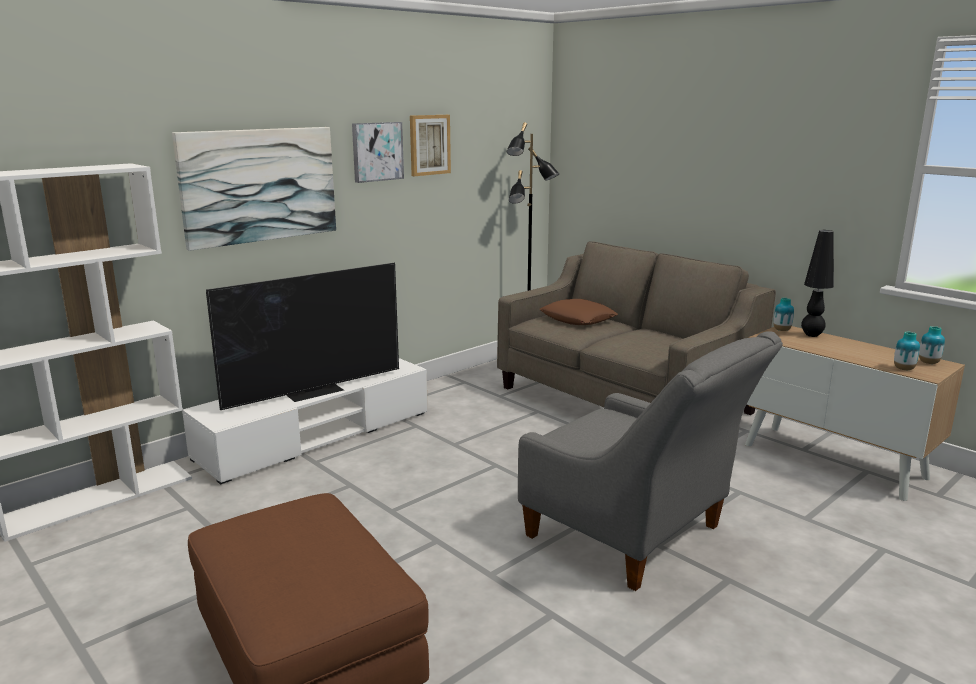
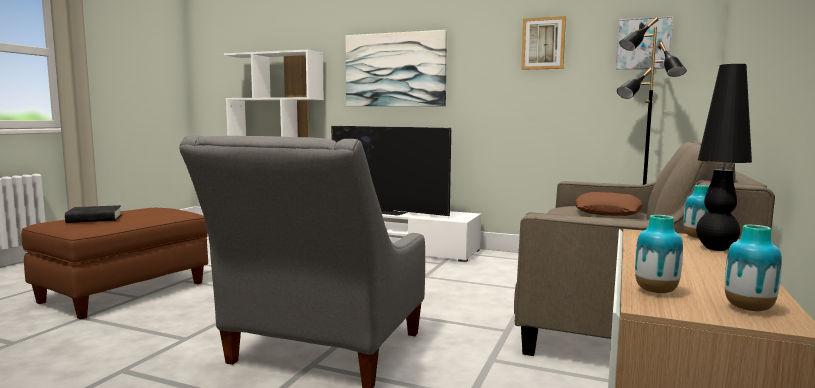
camera: 65 degrees right, 10 degrees down
(315, 574) = (94, 219): none -> black book
(377, 151) = (489, 48): picture -> picture (643, 44)

